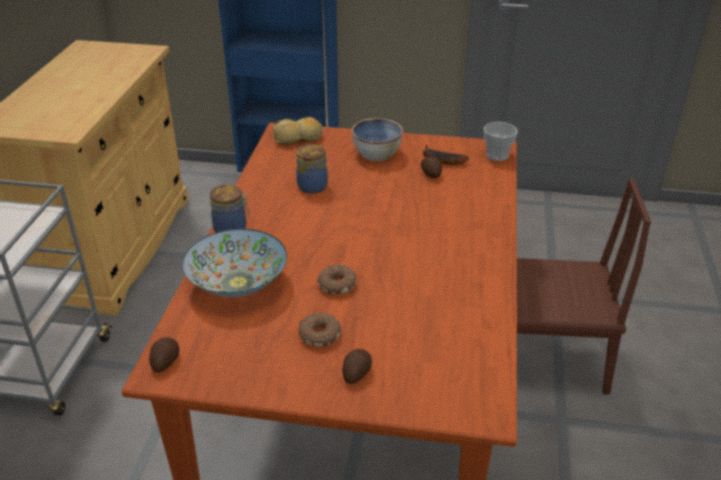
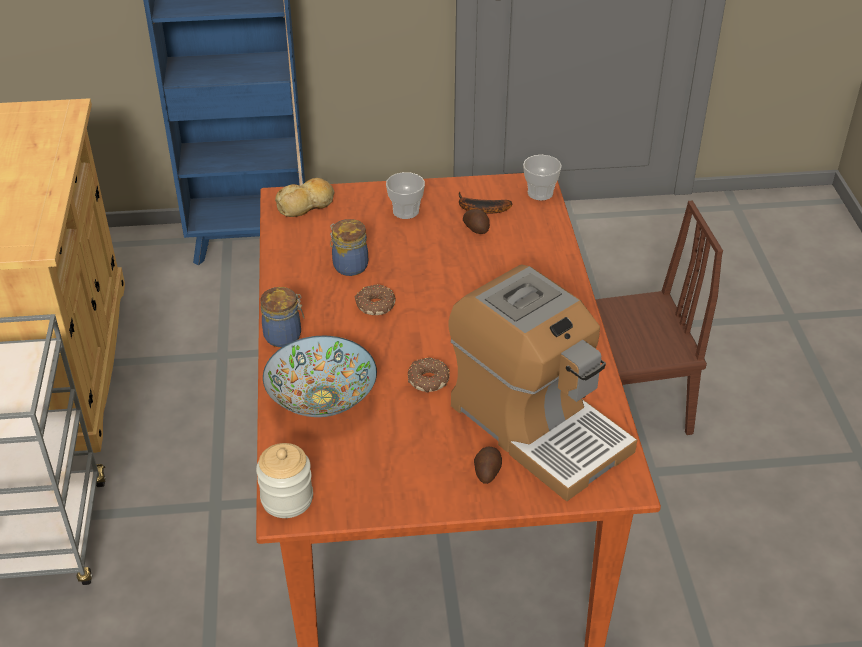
camera: 15 degrees left, 5 degrees up
(165, 361) = (287, 499): potato -> jar
(319, 334) = (433, 438): donut -> donut (375, 305)
(377, 153) = (405, 211): bowl -> cup
(420, 342) = (537, 426): none -> coffee machine

